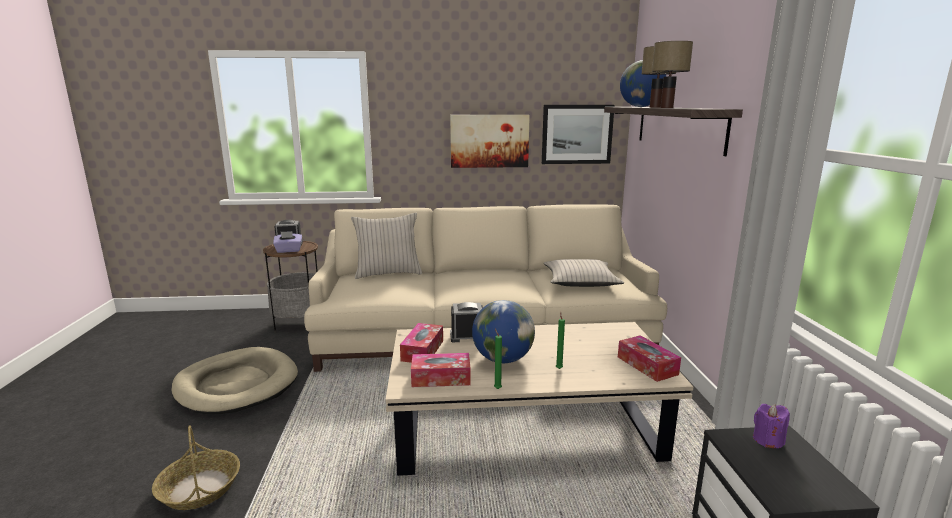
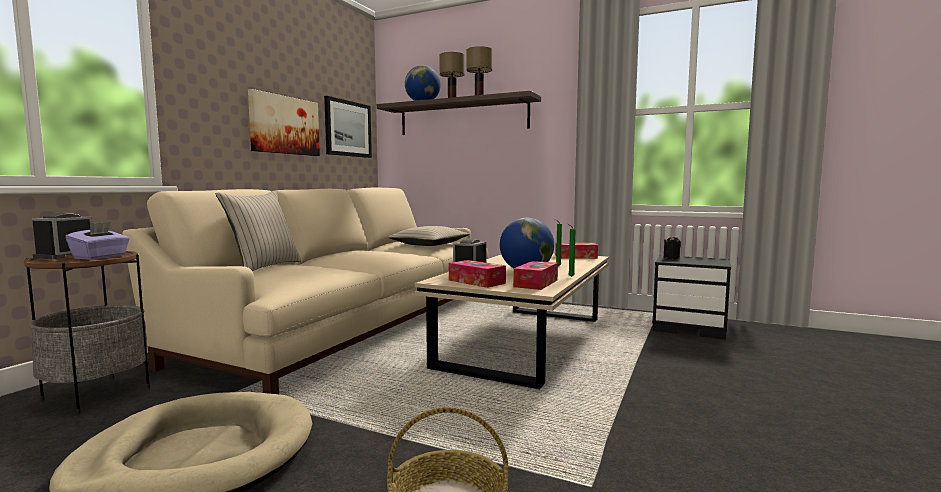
camera: 60 degrees left, 10 degrees down
(768, 440) = (671, 258): purple candle -> black candle

